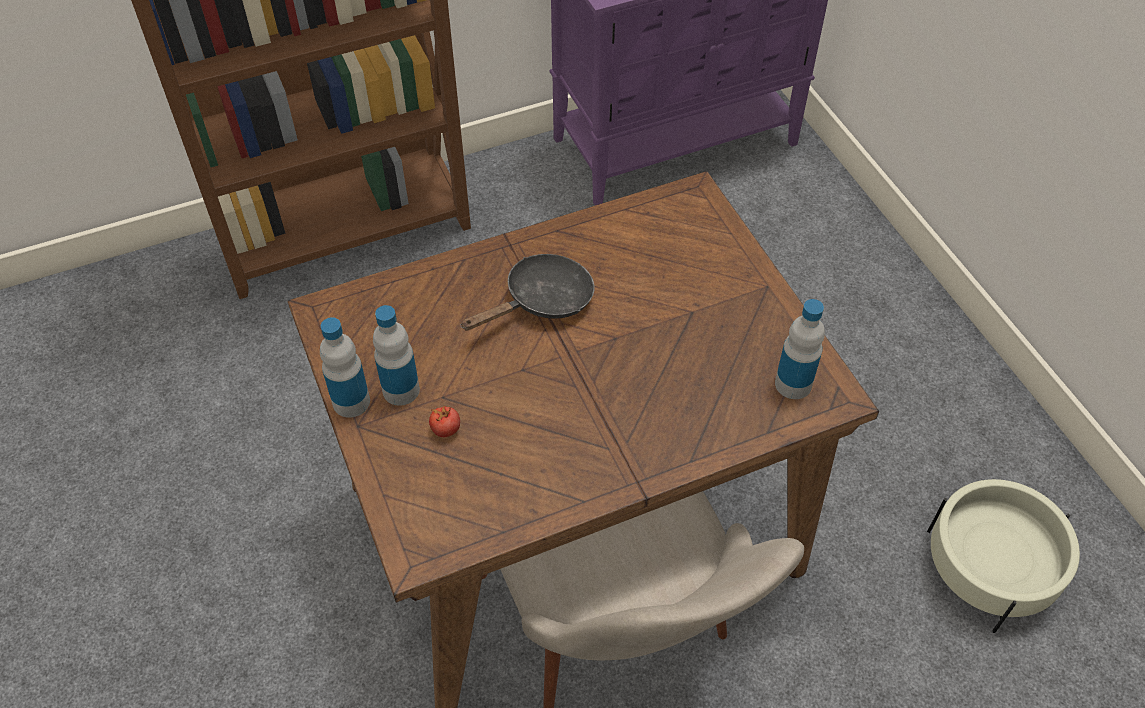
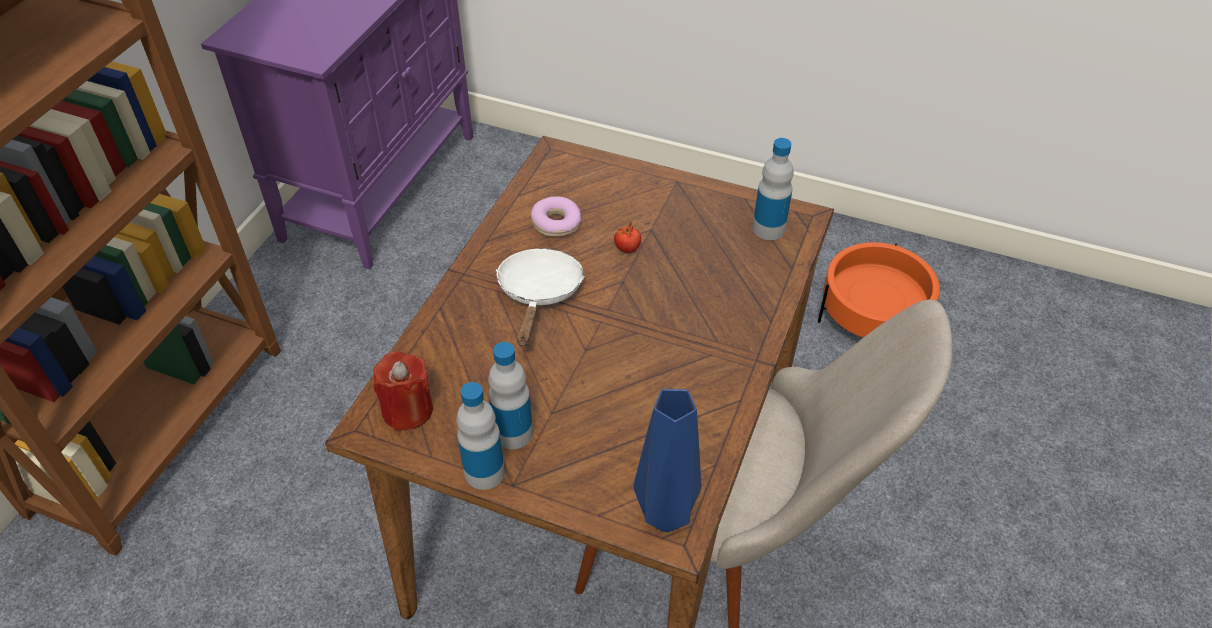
camera: 45 degrees left, 5 degrees down
(357, 318) = (407, 410): none -> red candle
(429, 535) = (668, 512): none -> blue vase
(446, 429) = (584, 432): tomato -> tomato (627, 248)
(542, 301) = (539, 294): black frying pan -> white frying pan
(624, 253) = (556, 223): none -> donut
(989, 568) = (872, 317): beige planter -> orange planter

